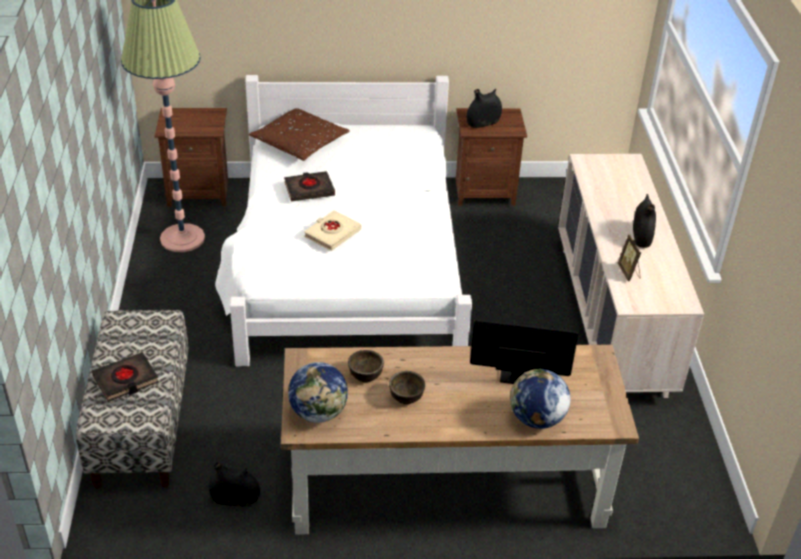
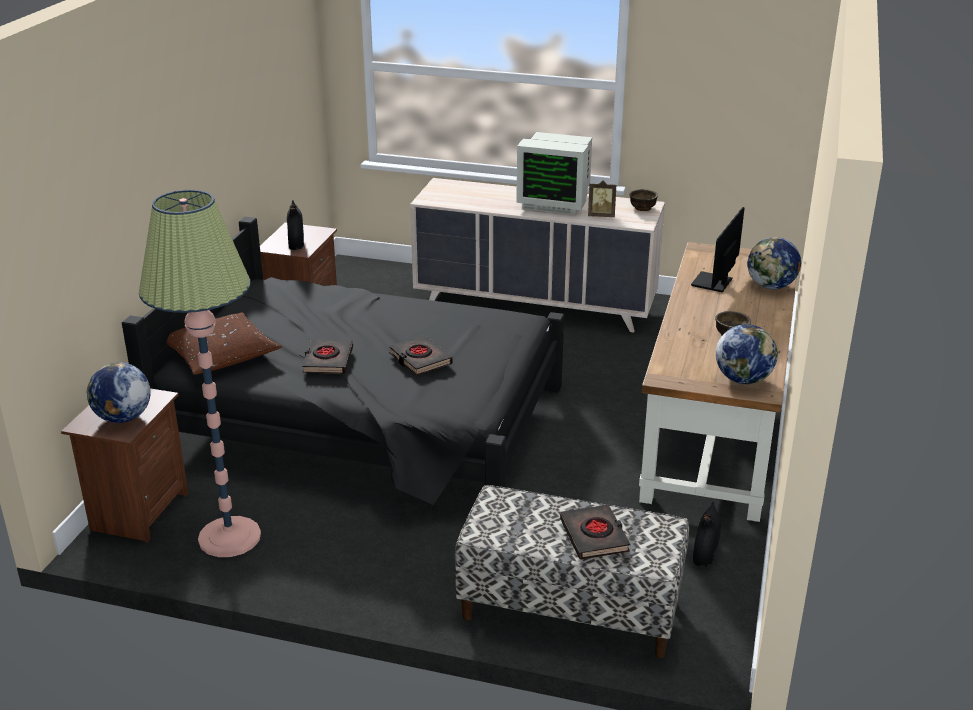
camera: 70 degrees left, 10 degrees down
(182, 124) = (122, 418): none -> globe
(332, 233) = (420, 359): beige book -> black book
(347, 264) = (366, 425): white bed -> black bed
(365, 375) = (696, 349): brown bowl -> brown bowl (643, 208)
(641, 237) = (555, 201): black vase -> monitor

